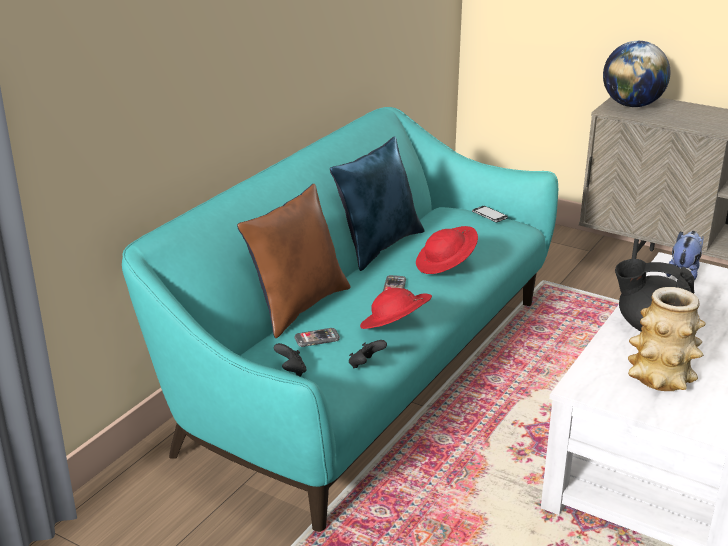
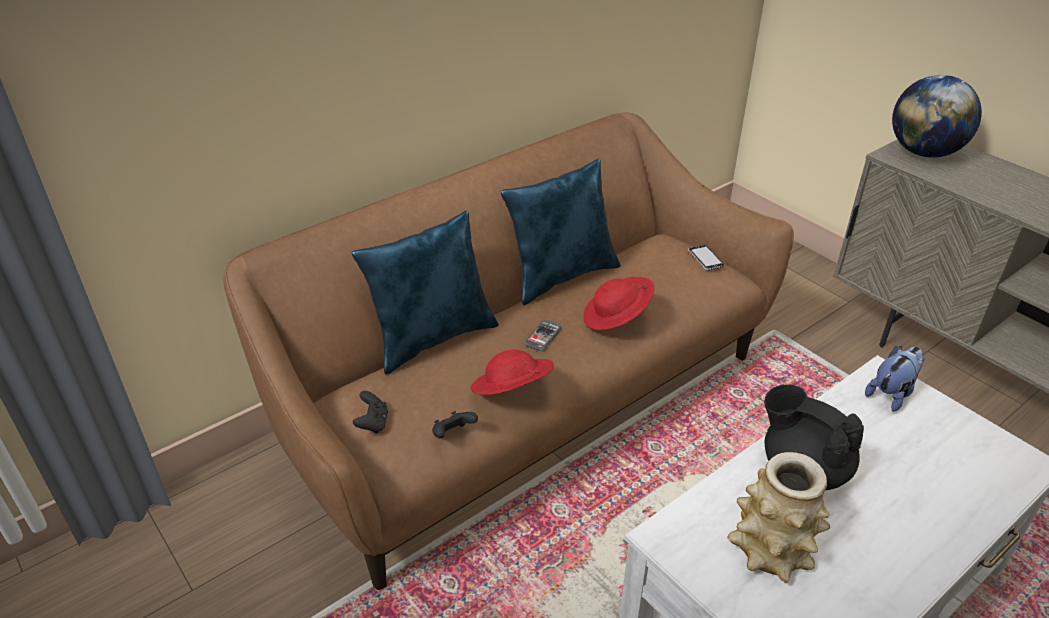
camera: 20 degrees right, 10 degrees up
(298, 306) = (433, 338): brown pillow -> blue pillow
(317, 339) = (424, 386): phone -> none
(364, 372) = (525, 402): turquoise sofa -> brown sofa

